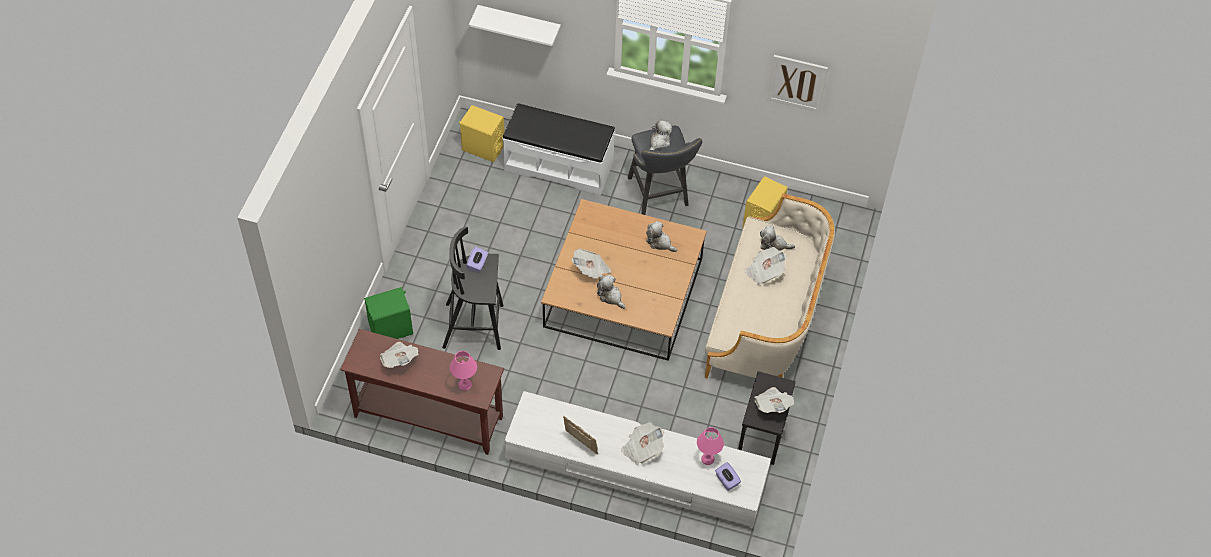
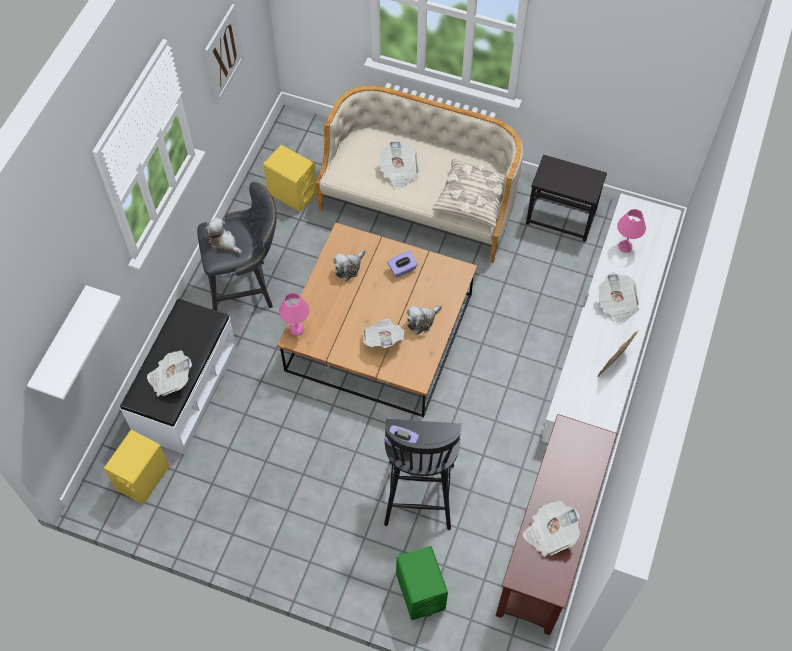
camera: 85 degrees left, 5 degrees up
(465, 385) = (584, 457): pink table lamp -> pink table lamp (297, 329)
(726, 481) = (649, 232): purple tissue box -> purple tissue box (402, 269)
(738, 329) = (472, 201): none -> beige pillow
(773, 245) = (363, 160): plush toy -> none
(773, 405) = (573, 175): newspaper -> newspaper (171, 379)

